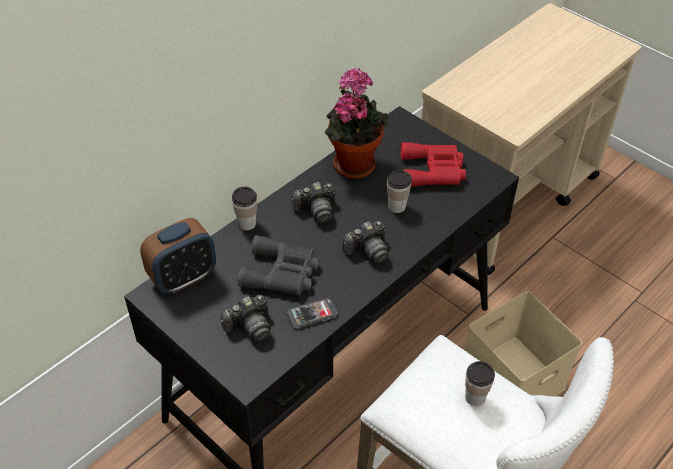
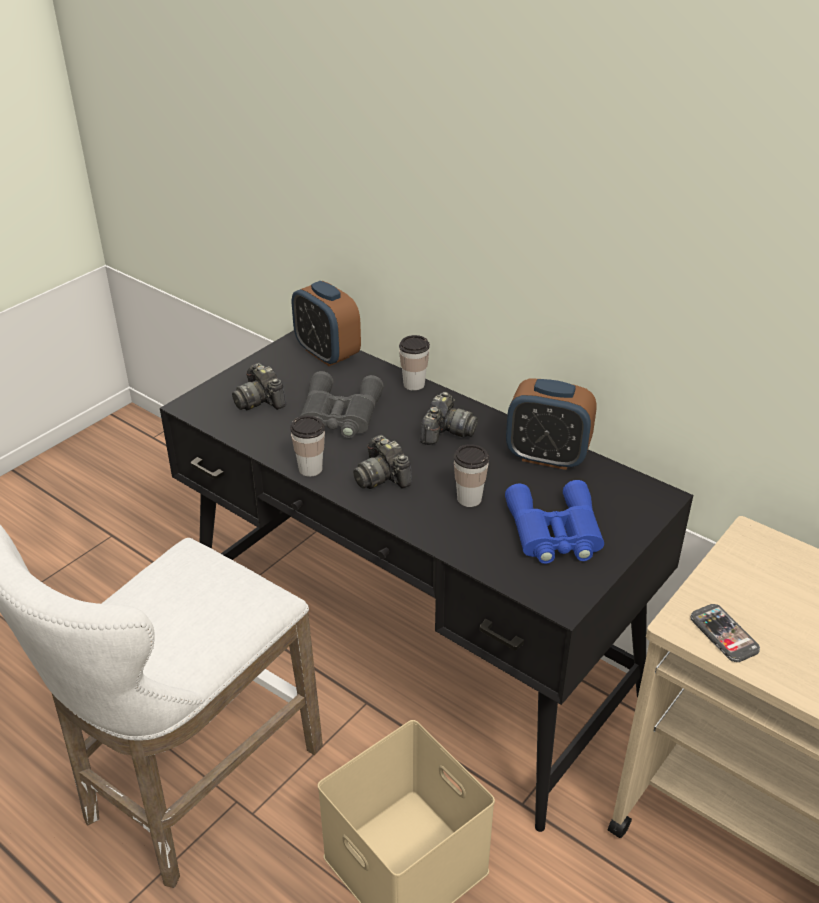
camera: 85 degrees right, 10 degrees down
(312, 314) = (277, 440): phone -> phone (723, 634)
(316, 211) = (446, 432): camera -> camera turned 135 degrees counterclockwise
(353, 162) = (547, 456): potted plant -> alarm clock
(433, 171) = (554, 533): red binoculars -> blue binoculars
(475, 397) = (182, 614): cup -> cup (310, 469)

